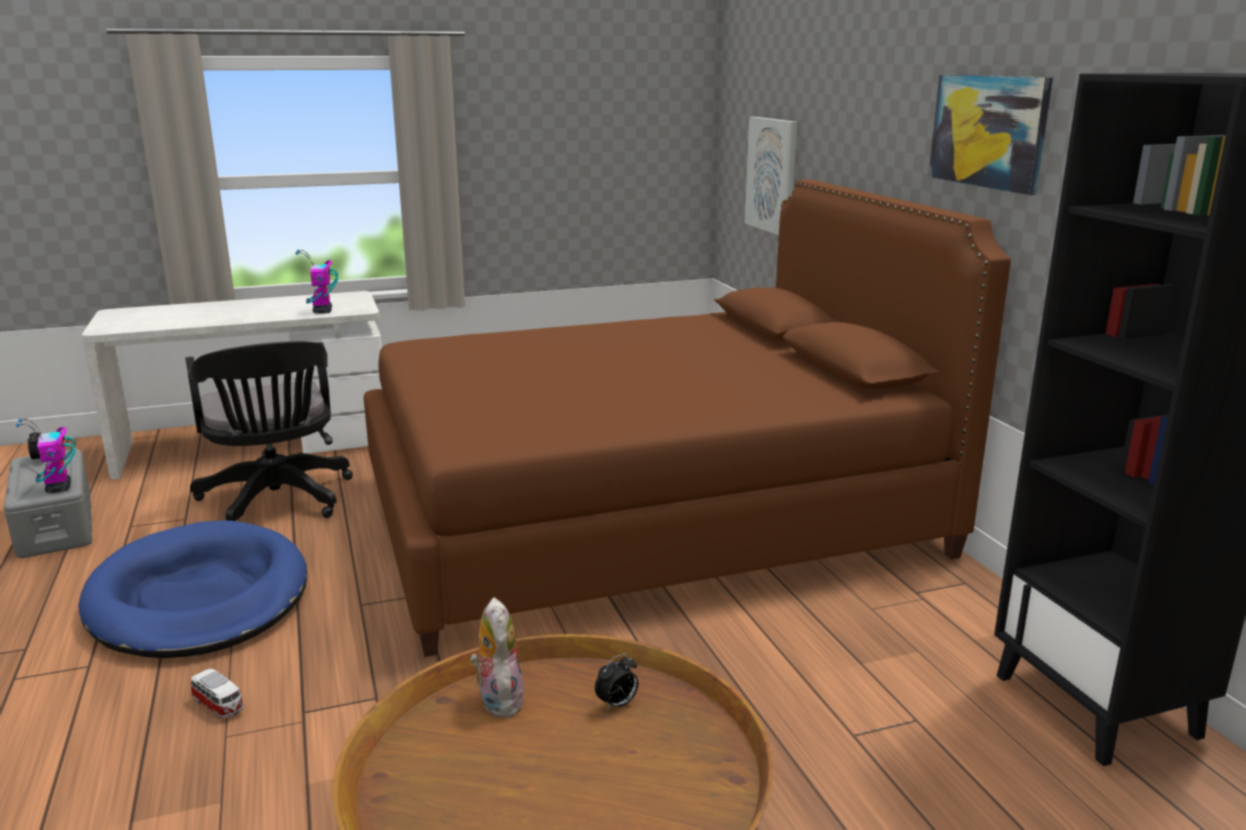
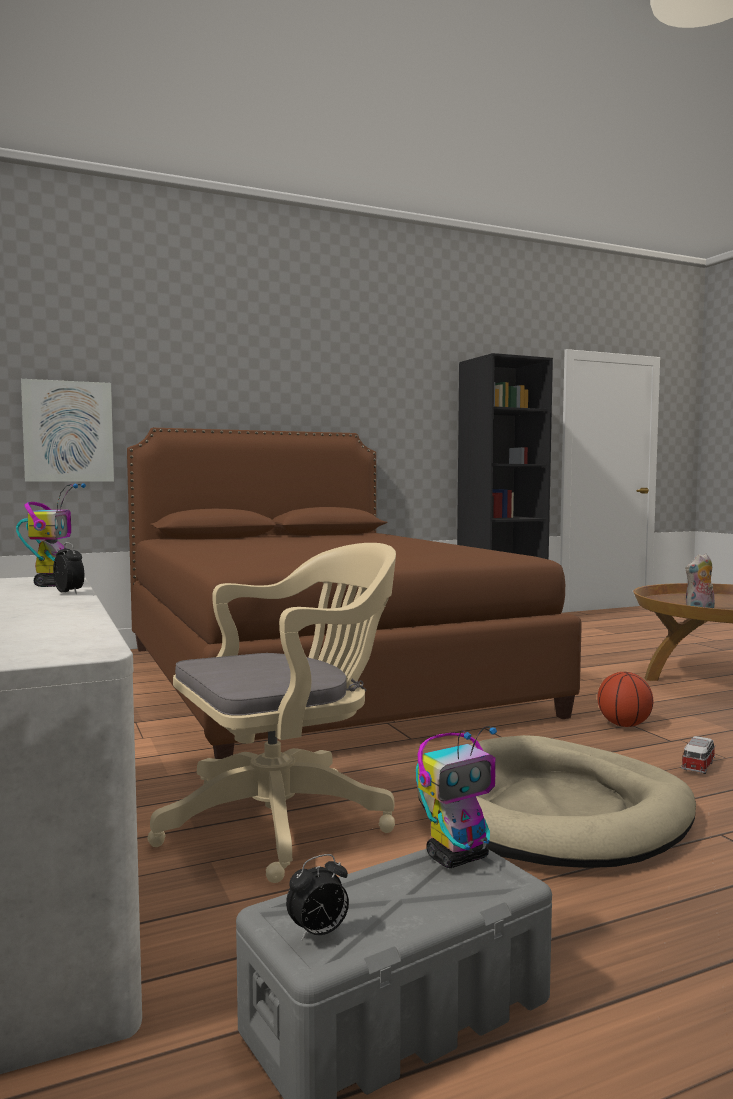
camera: 95 degrees left, 15 degrees down
(199, 598) = (554, 811): blue dog bed -> beige dog bed
(277, 502) = (286, 819): black office chair -> beige office chair
(322, 311) = (54, 585): toy robot -> toy robot turned 75 degrees counterclockwise
(376, 691) = (624, 725): none -> basketball
(617, 704) = (674, 602): alarm clock -> alarm clock (69, 593)
(988, 131) = (338, 387): picture -> none

